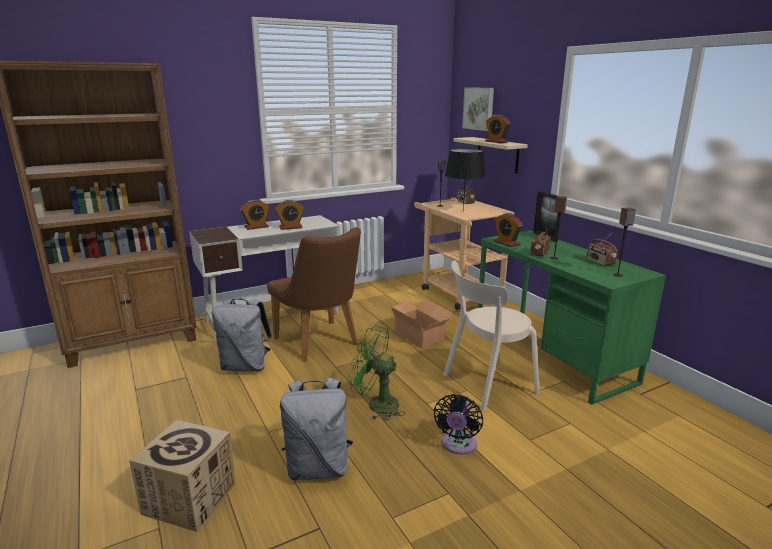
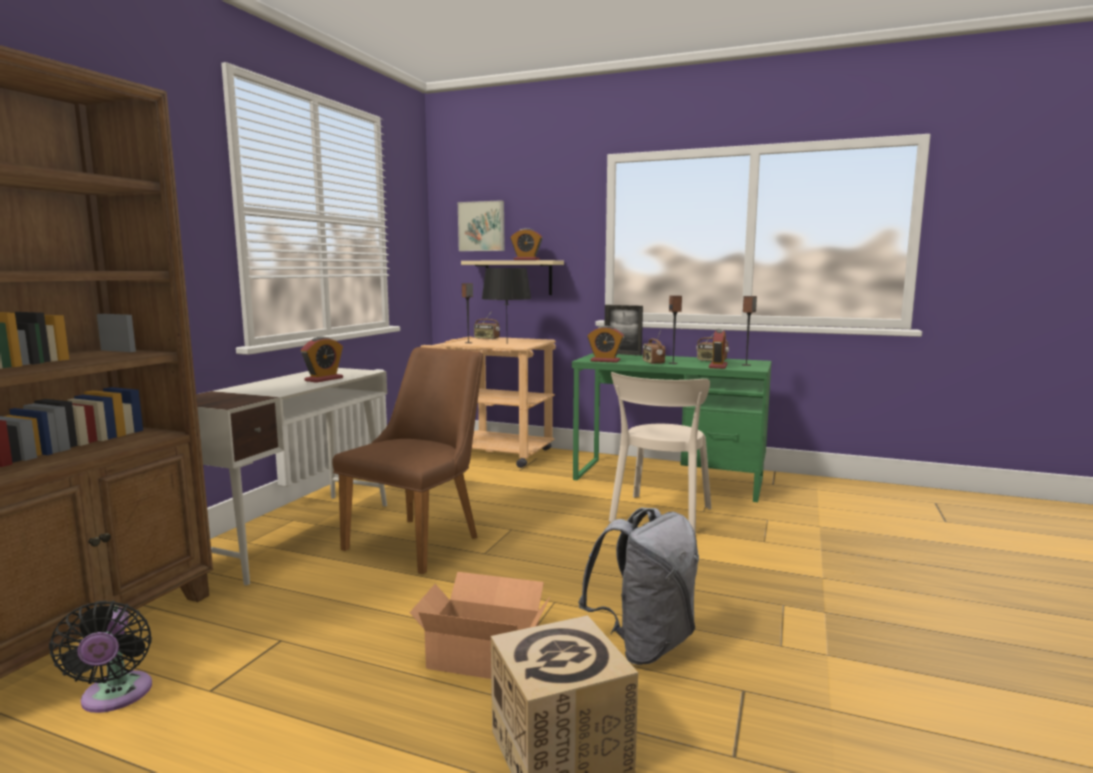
camera: 40 degrees left, 10 degrees down
(246, 366) = (359, 594): grey backpack -> none
(256, 227) = (267, 385): alarm clock -> alarm clock (718, 366)
(321, 344) = (422, 539): brown chair -> brown chair turned 75 degrees counterclockwise
(376, 404) = (593, 568): green fan -> none
(419, 335) = (523, 497): cardboard box -> cardboard box (483, 654)
(458, 445) = (724, 568): black fan -> black fan (115, 697)

